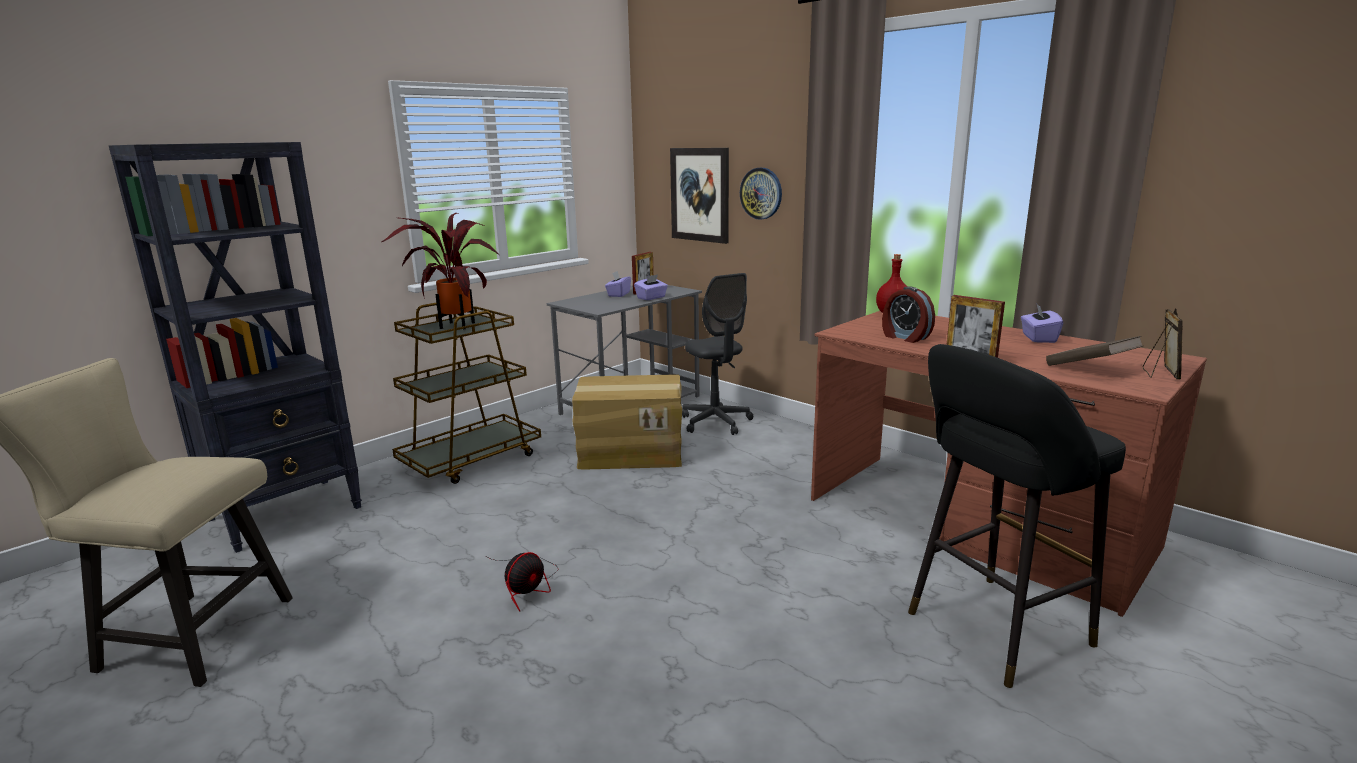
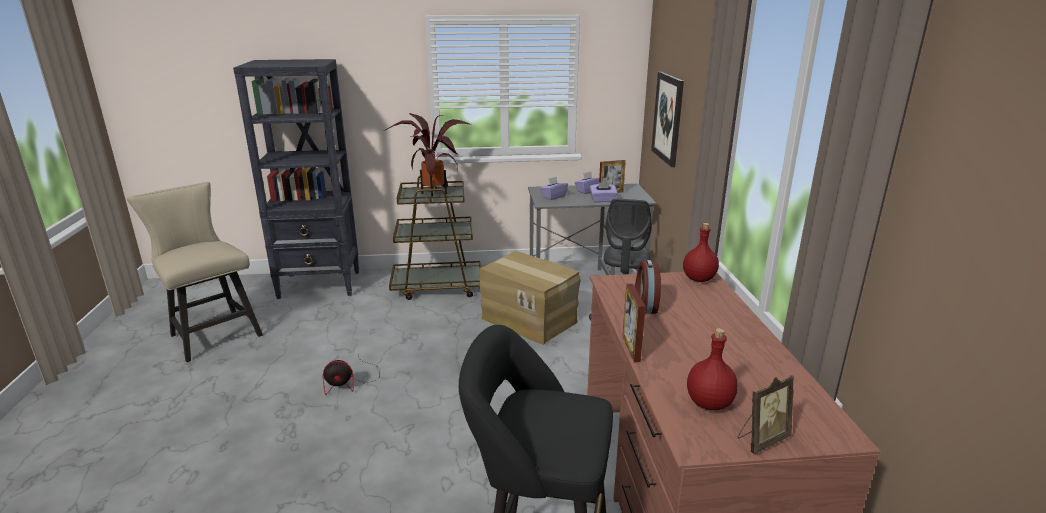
camera: 40 degrees right, 5 degrees up
(761, 193) = (693, 129): wall clock -> none
(1038, 338) = (759, 353): purple tissue box -> purple tissue box (553, 197)
(1090, 369) = (709, 403): brown book -> red bottle

